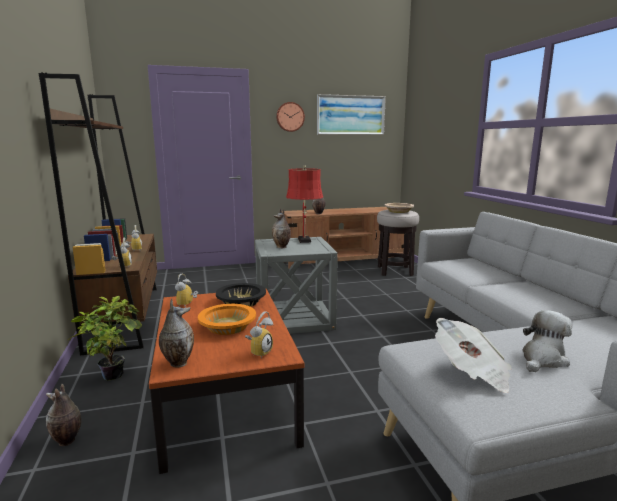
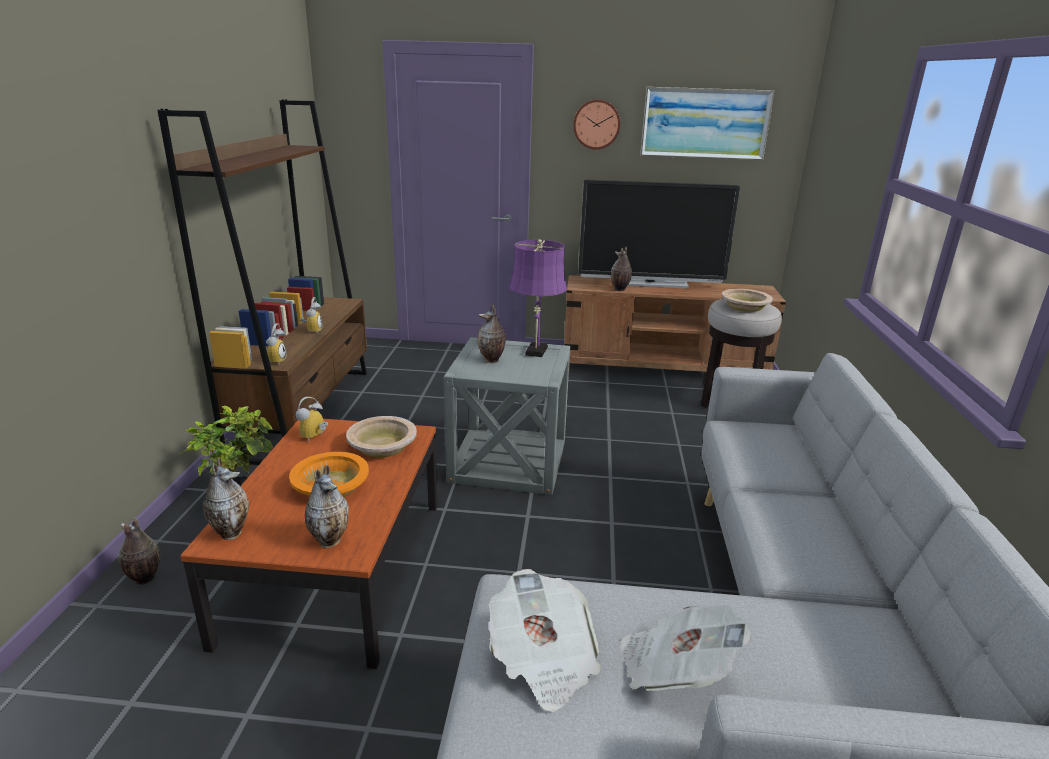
camera: 20 degrees right, 10 degrees up
(241, 302) = (382, 445): black bowl -> beige bowl
(259, 352) = (330, 540): alarm clock -> vase
(304, 241) = (535, 352): red table lamp -> purple table lamp
(332, 210) = (650, 283): none -> television
(543, 359) = (675, 669): plush toy -> newspaper

